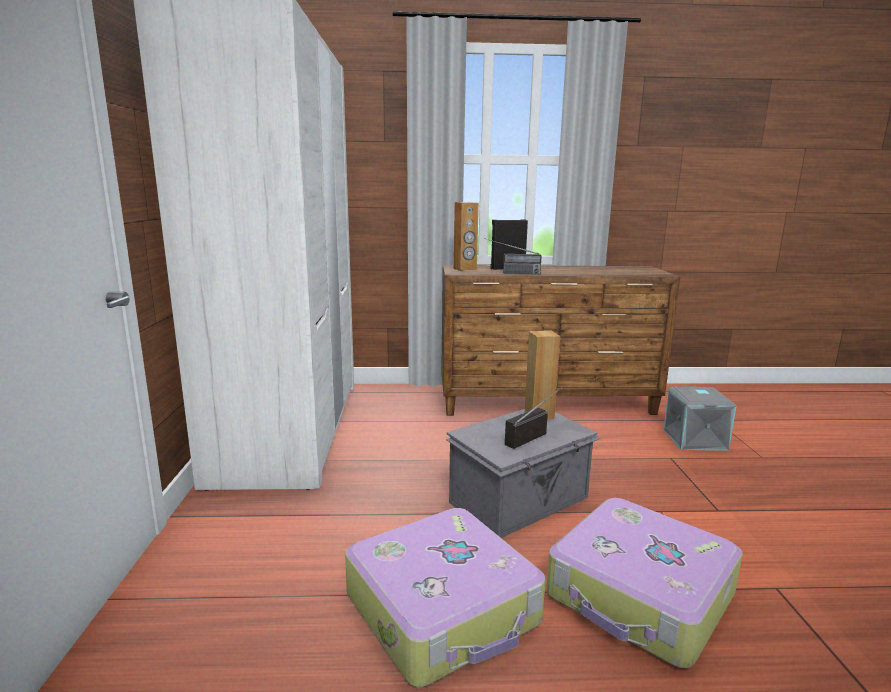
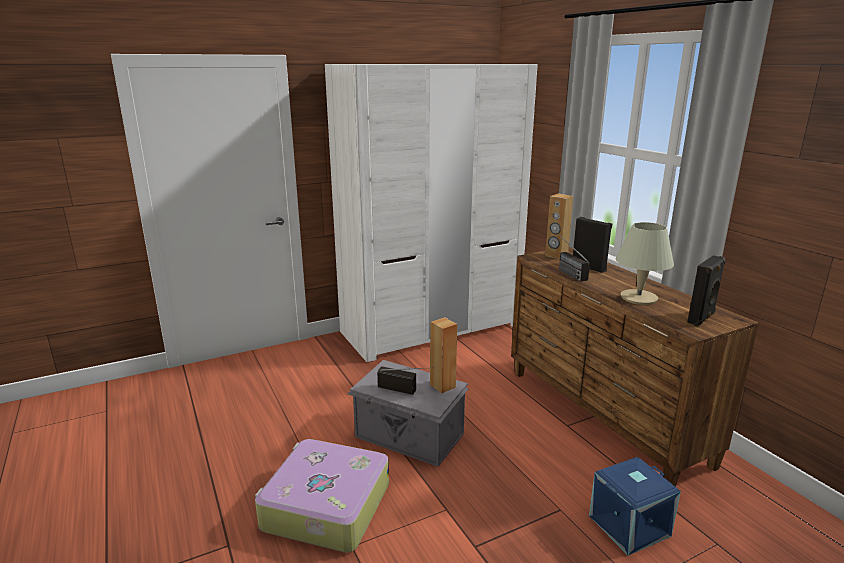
camera: 65 degrees right, 5 degrees up
(444, 609) = (280, 434): suitcase -> none
(591, 272) = (638, 298): none -> beige table lamp
(640, 270) = (702, 318): none -> black speaker
(696, 439) = (629, 527): grey storage box -> blue storage box

